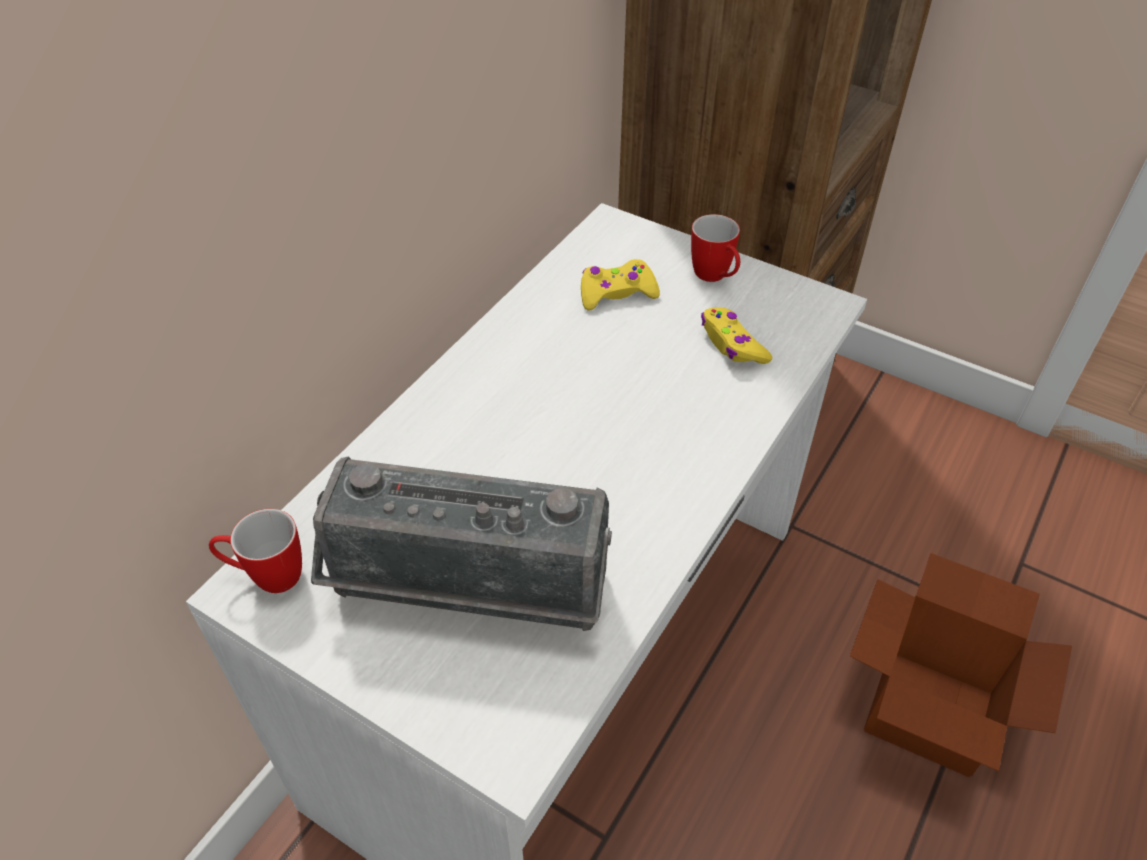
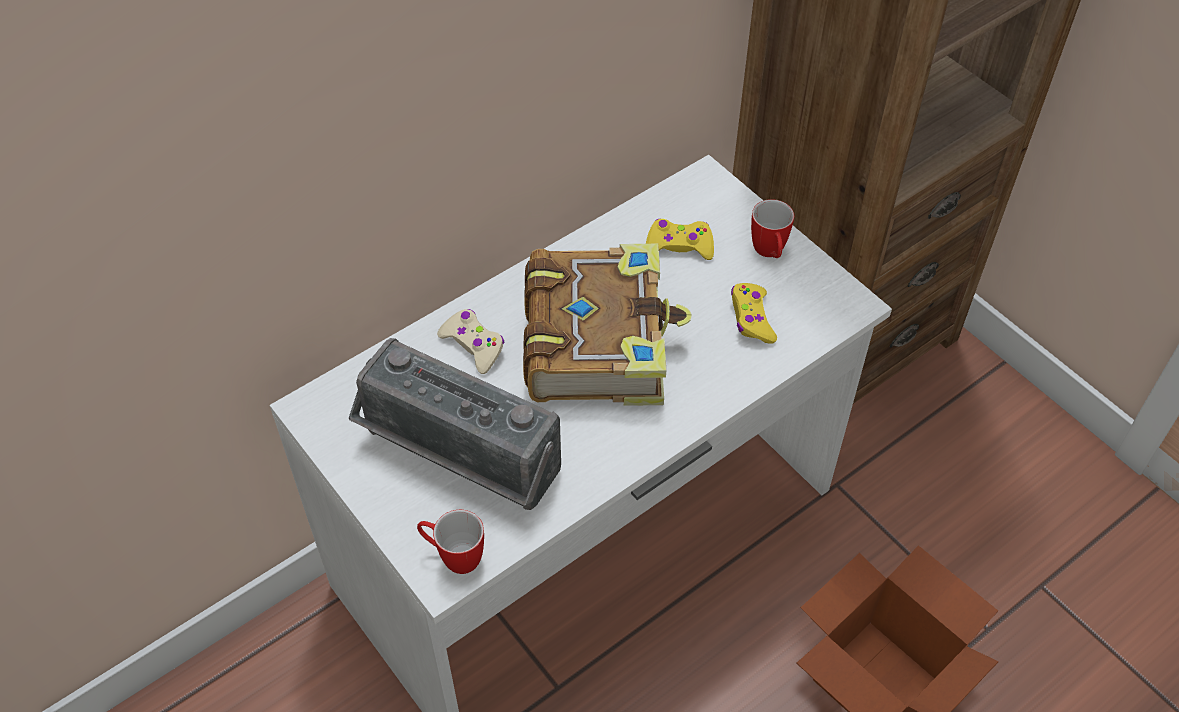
camera: 20 degrees right, 5 degrees up
(267, 577) = (327, 404): mug -> mug (453, 557)
(430, 455) = (473, 345): none -> beige game controller
(576, 410) = (598, 340): none -> book

